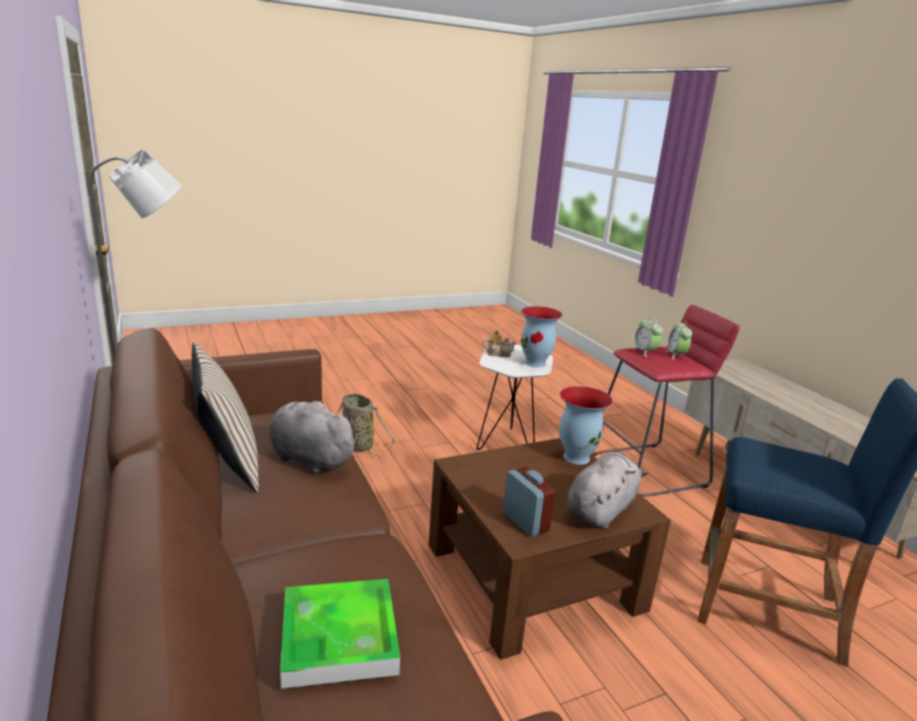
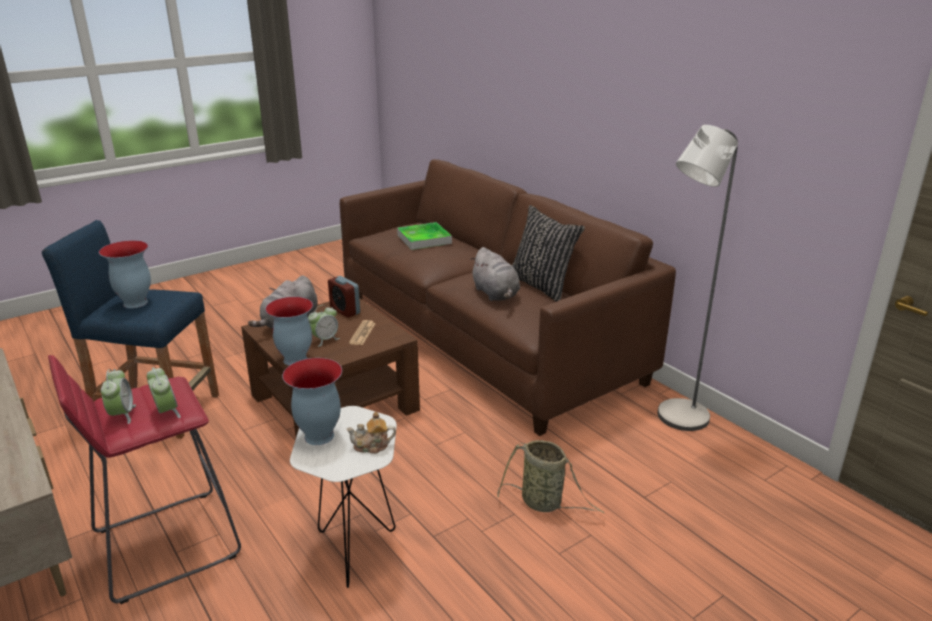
camera: 170 degrees right, 5 degrees up
(228, 464) = (542, 286): beige pillow -> black pillow
(309, 458) = (496, 294): grey plush toy -> grey plush toy turned 45 degrees clockwise
(500, 478) = (362, 333): none -> newspaper
(547, 477) = (325, 340): none -> alarm clock
(800, 463) = (134, 303): none -> vase

